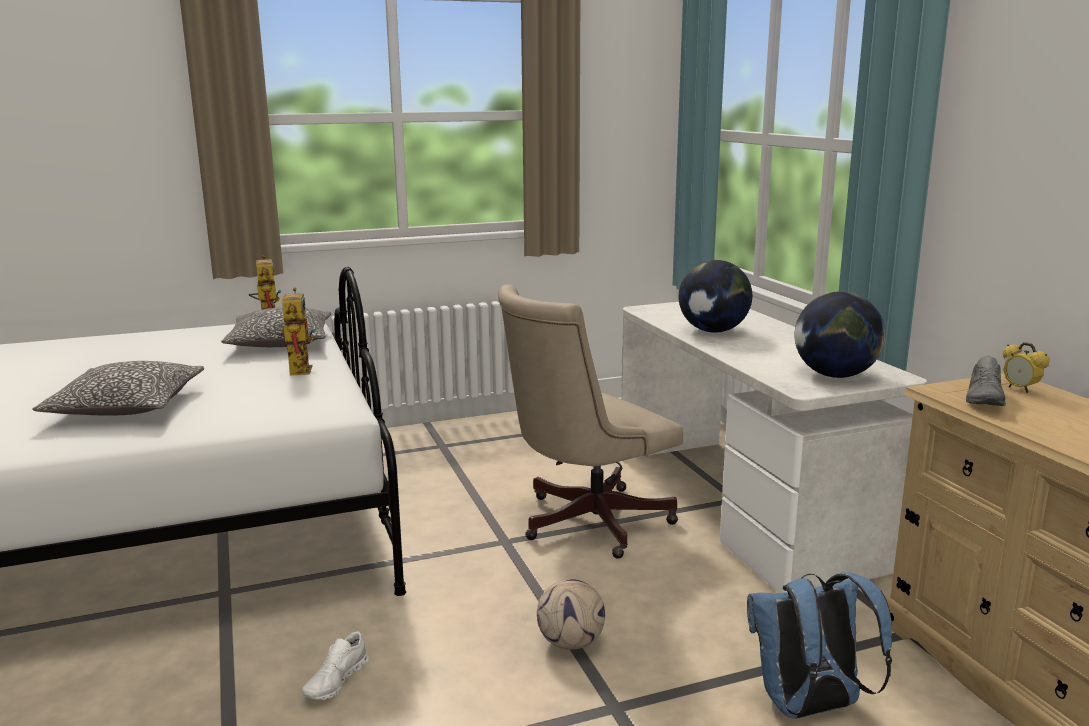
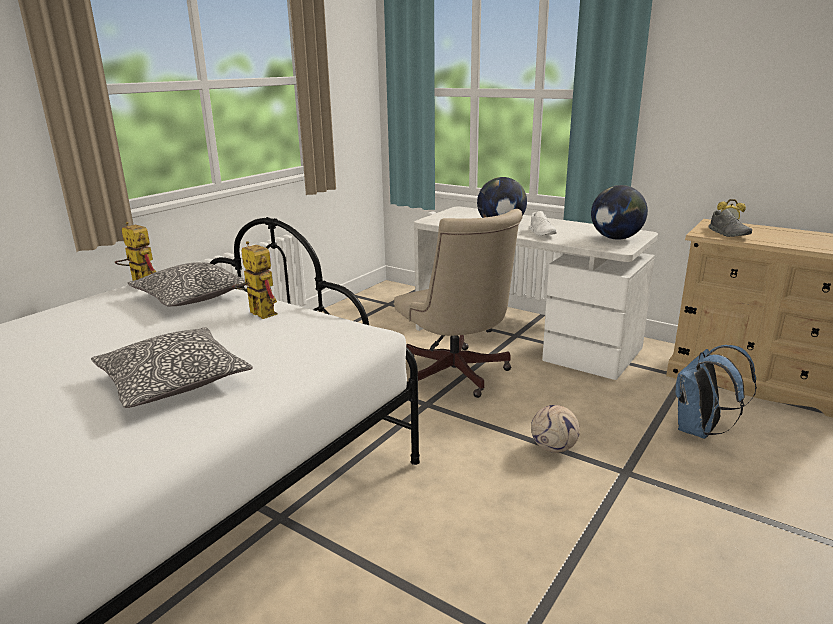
camera: 35 degrees left, 5 degrees up
(336, 681) = (459, 536): white shoe -> white shoe (542, 233)
(585, 523) = (456, 376): beige office chair -> beige office chair turned 45 degrees counterclockwise

